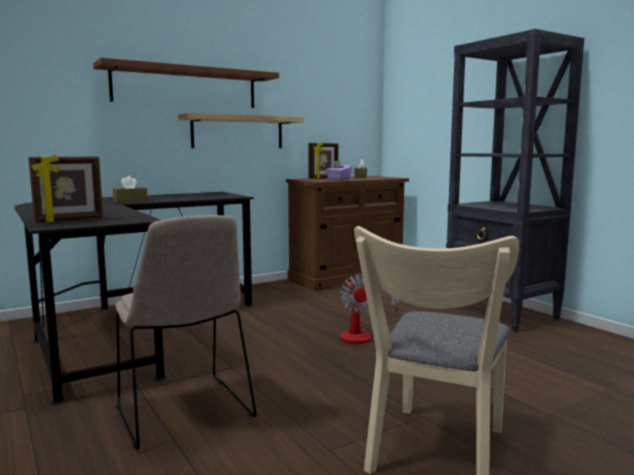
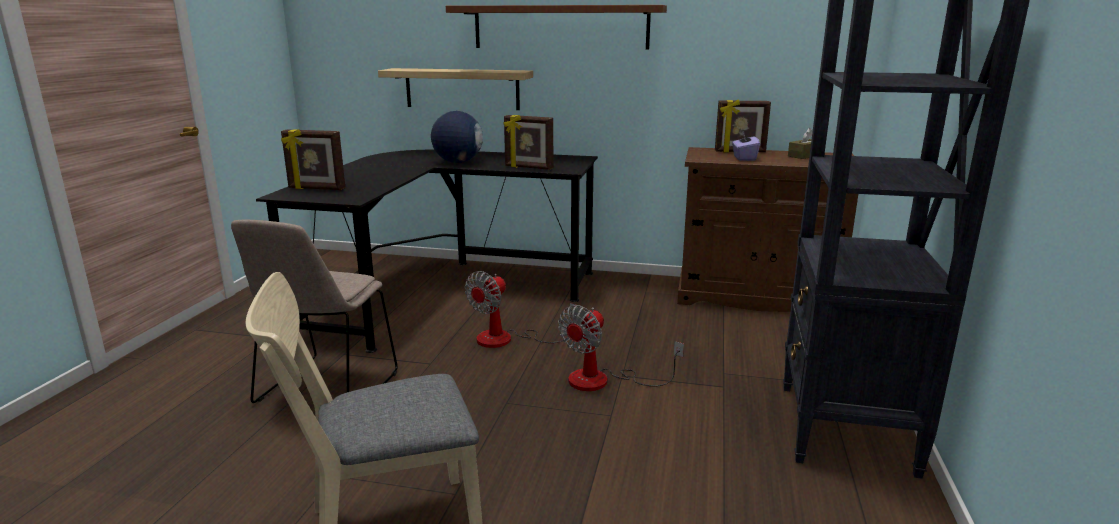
camera: 45 degrees right, 10 degrees up
(130, 201) = (458, 162): brown tissue box -> globe
(202, 198) = (528, 167): none -> picture frame
(238, 132) = (624, 82): shelf -> shelf (462, 89)
(255, 337) = (507, 339): none -> fan

